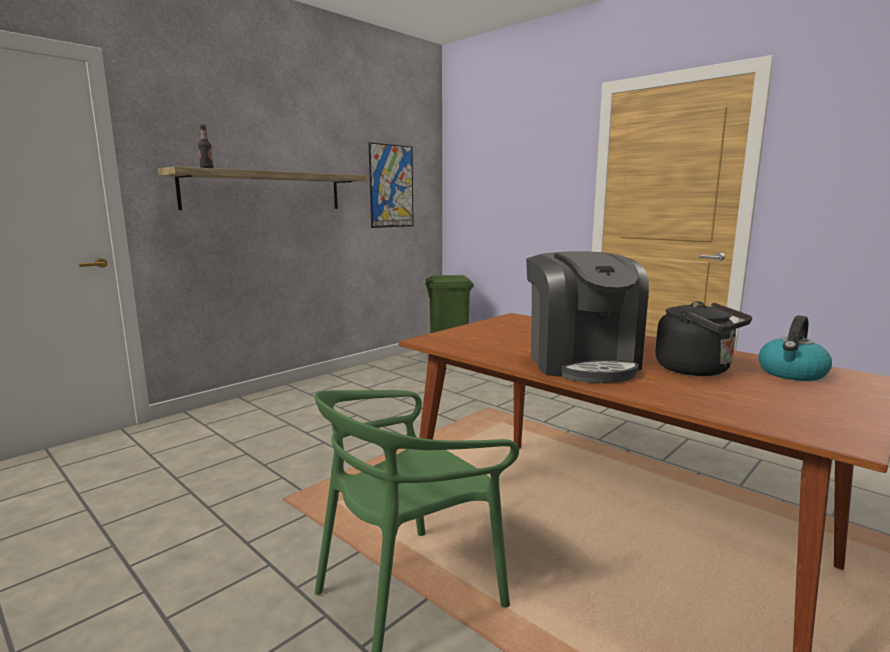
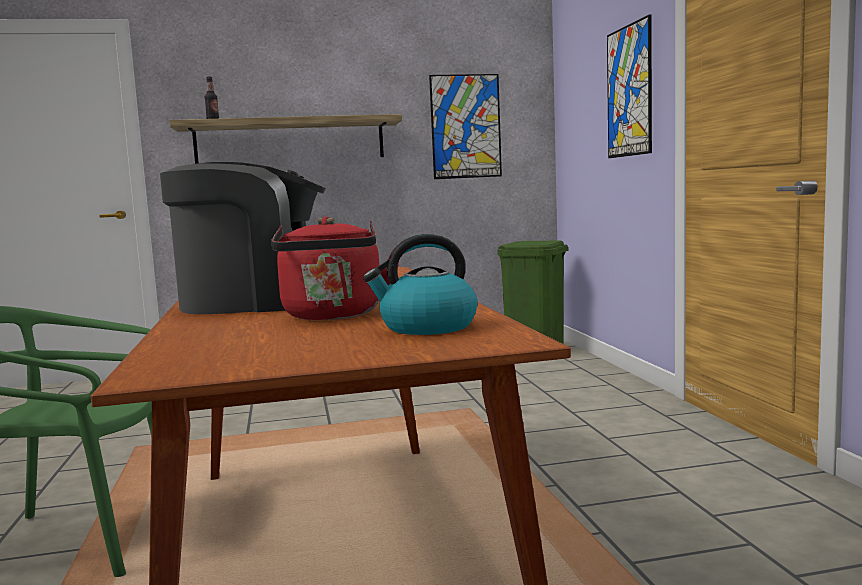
camera: 35 degrees right, 5 degrees down
(542, 177) = (629, 91): none -> picture
(581, 363) = (254, 302): coffee machine -> coffee machine turned 120 degrees counterclockwise
(697, 370) = (333, 316): black kettle -> red kettle

